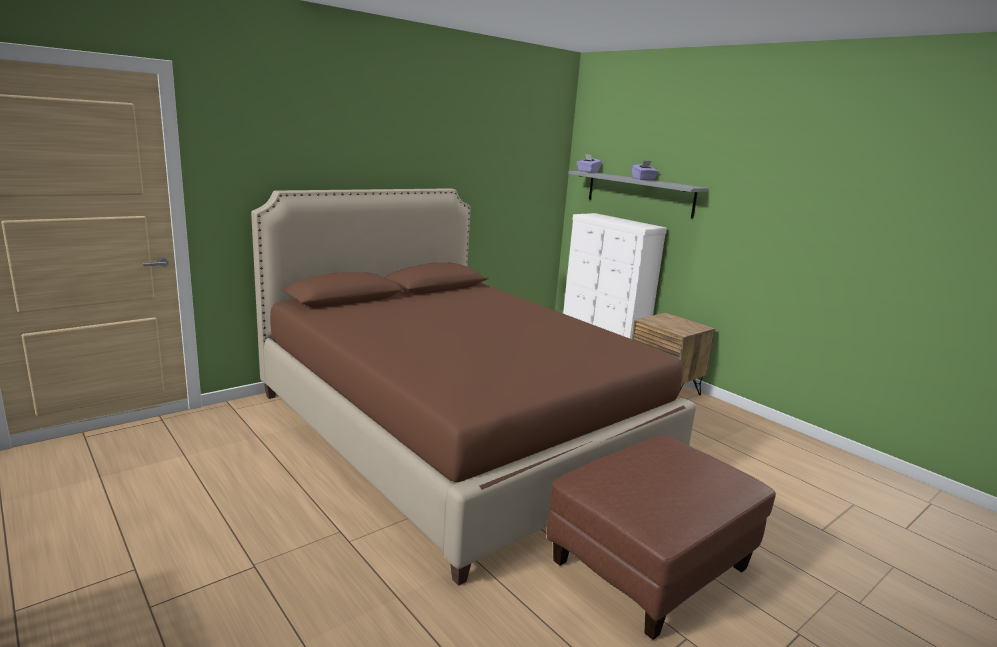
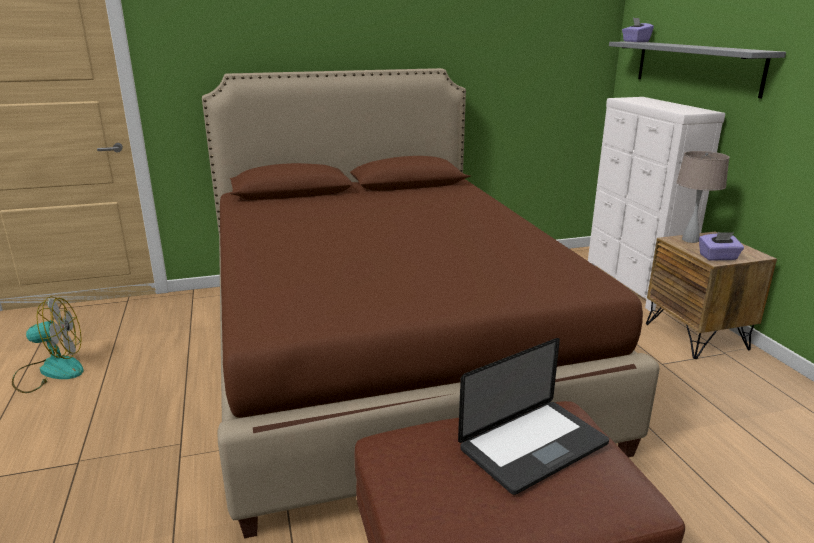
camera: 25 degrees right, 5 degrees up
(140, 496) = (50, 371): none -> fan
(643, 179) = (697, 46): purple tissue box -> purple tissue box (718, 257)
(656, 319) = (690, 240): none -> beige table lamp
(672, 463) = (533, 446): none -> laptop

